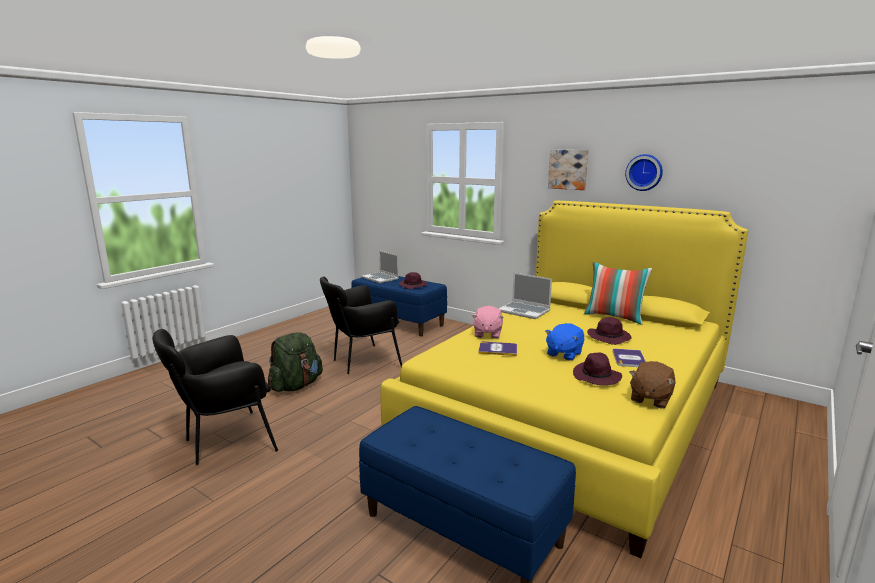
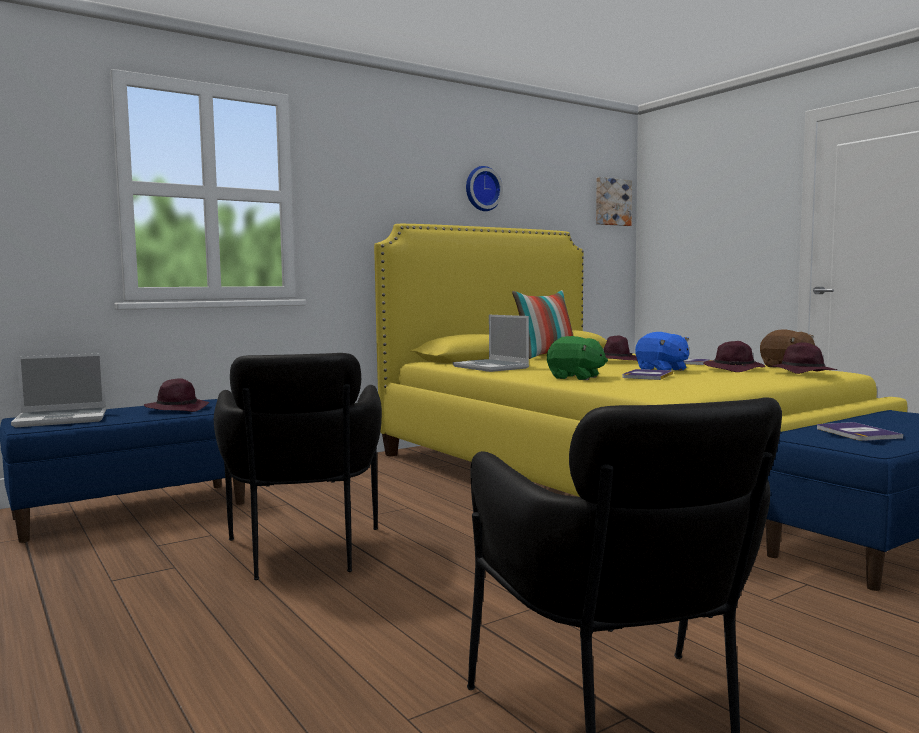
camera: 70 degrees left, 10 degrees down
(296, 386) = (357, 627): green backpack -> none
(439, 436) = (856, 433): none -> book
(487, 334) = (575, 378): pink plush toy -> green plush toy
(525, 311) = (492, 367): laptop -> laptop turned 90 degrees clockwise
(568, 169) = (395, 181): picture -> picture (612, 202)
(589, 401) = (801, 373): none -> purple hat

